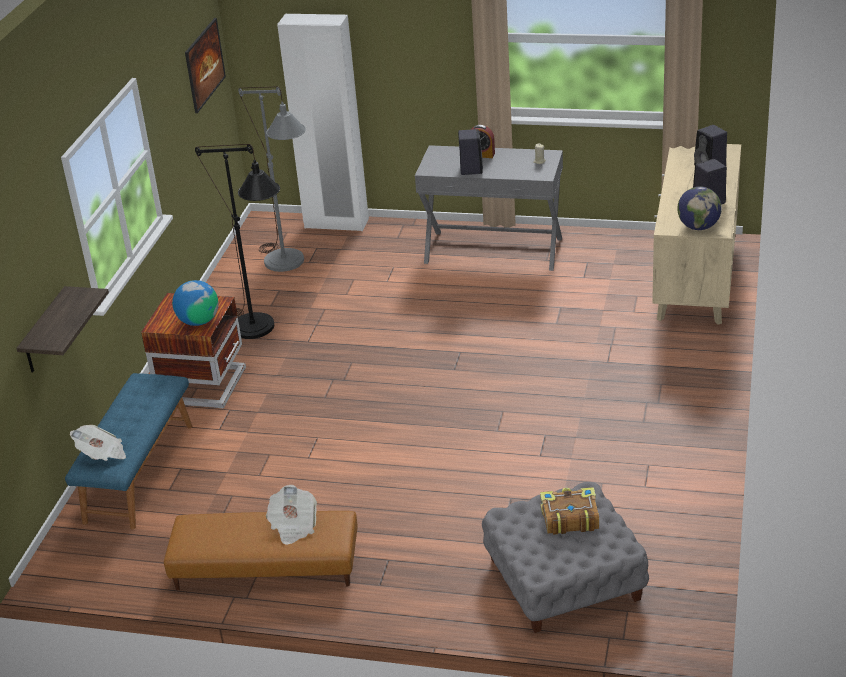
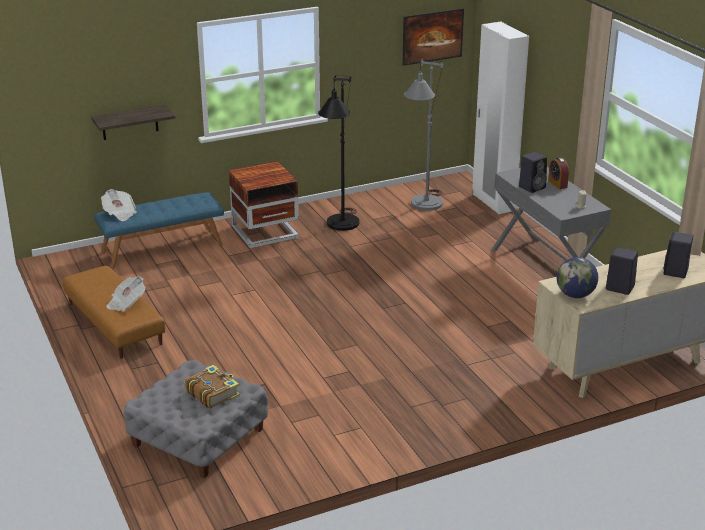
camera: 50 degrees right, 5 degrees down
(198, 321) = (258, 181): globe -> none

